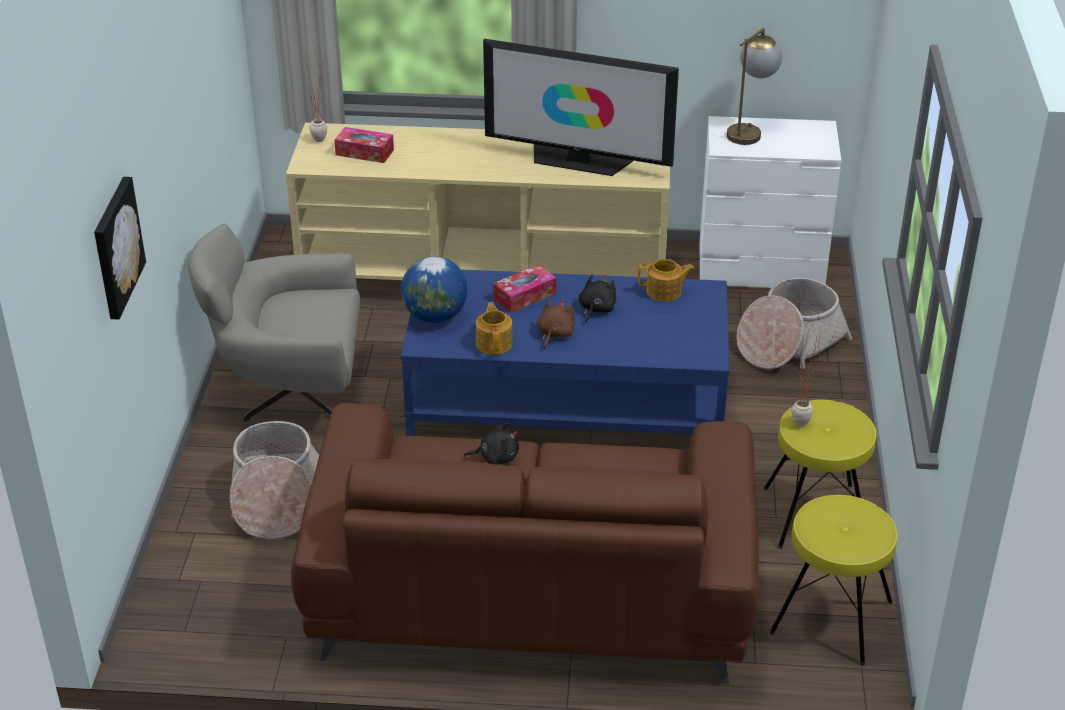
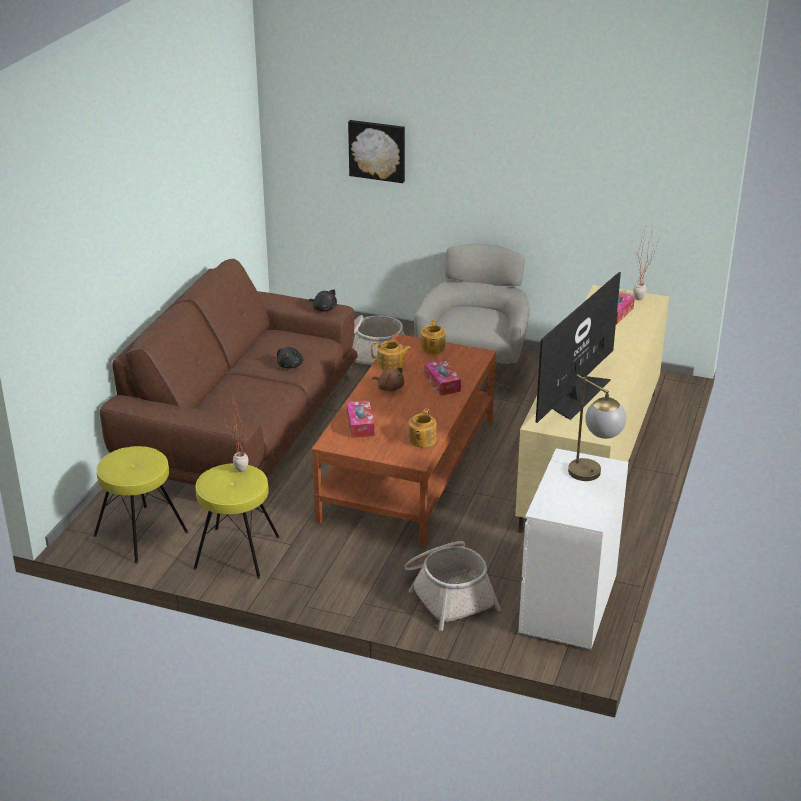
camera: 105 degrees right, 5 degrees down
(435, 316) = (432, 348): globe -> teapot
(566, 409) = (409, 468): blue coffee table -> brown coffee table
(596, 309) = (412, 408): black plush toy -> black plush toy (324, 309)
(656, 342) = (360, 425): none -> tissue box

